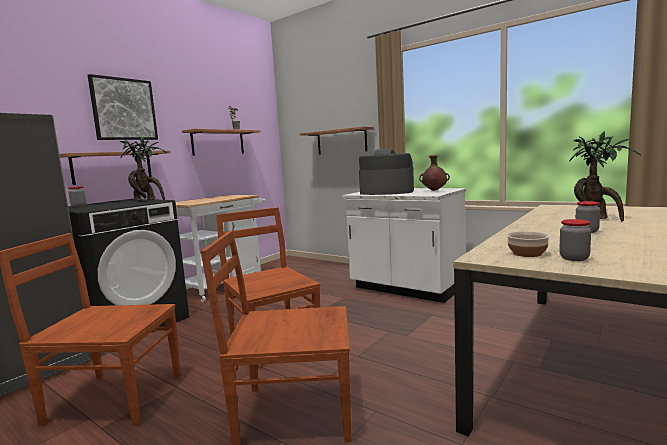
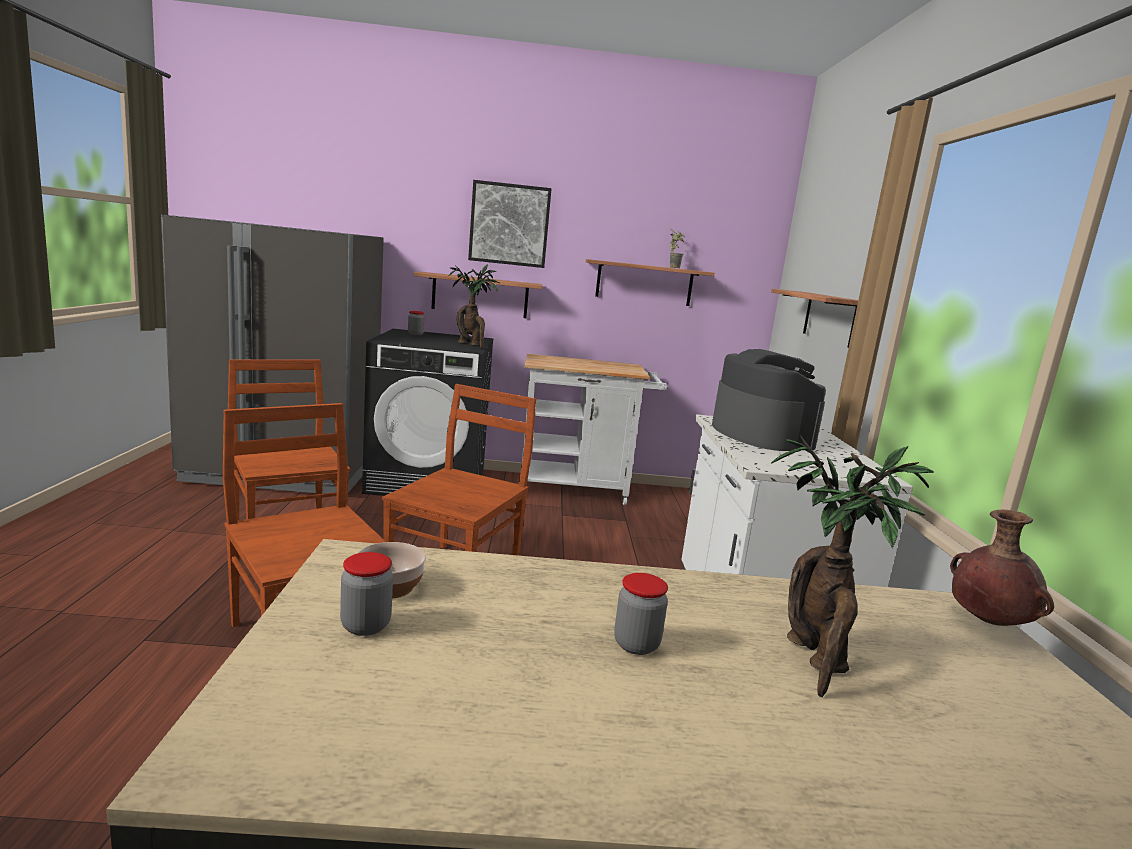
camera: 50 degrees right, 5 degrees up
(434, 190) = (825, 464): brown vase -> brown vase (986, 623)

